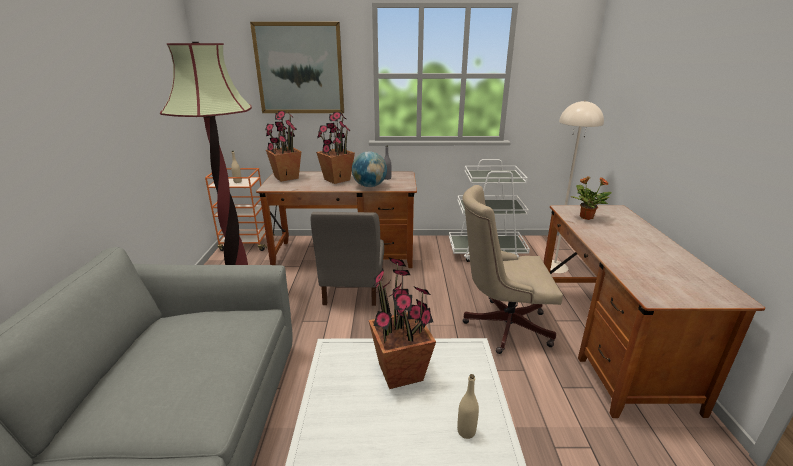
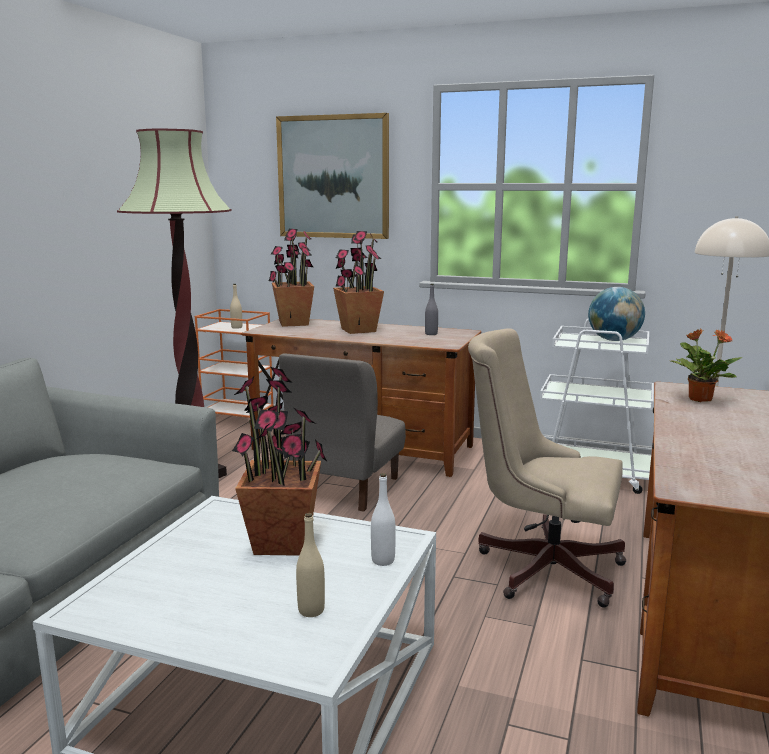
camera: 20 degrees right, 10 degrees down
(369, 186) = (396, 339): globe -> globe (614, 340)
(475, 372) = (383, 560): none -> white bottle

